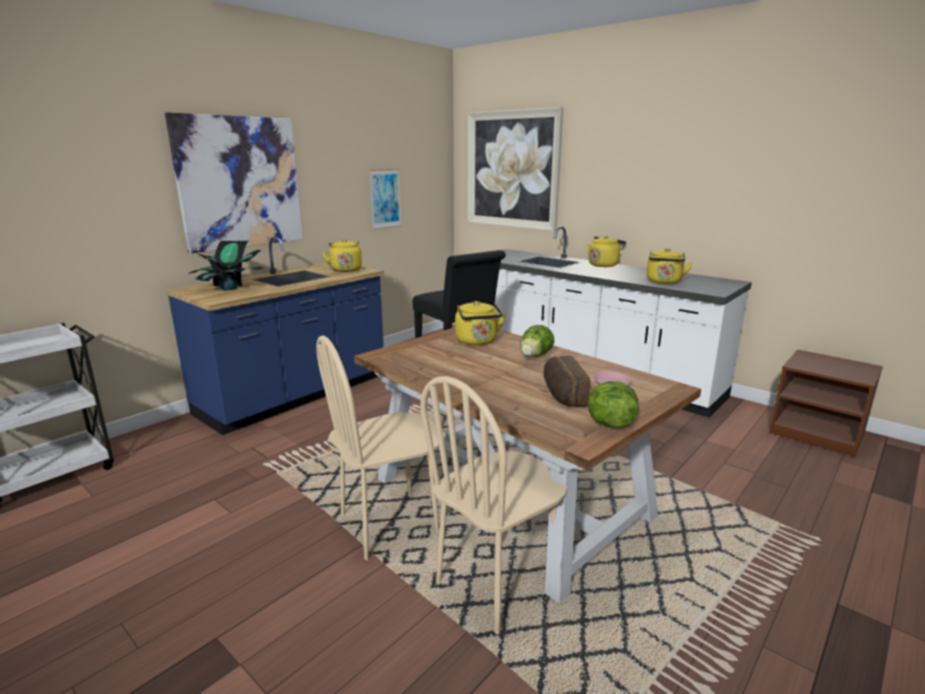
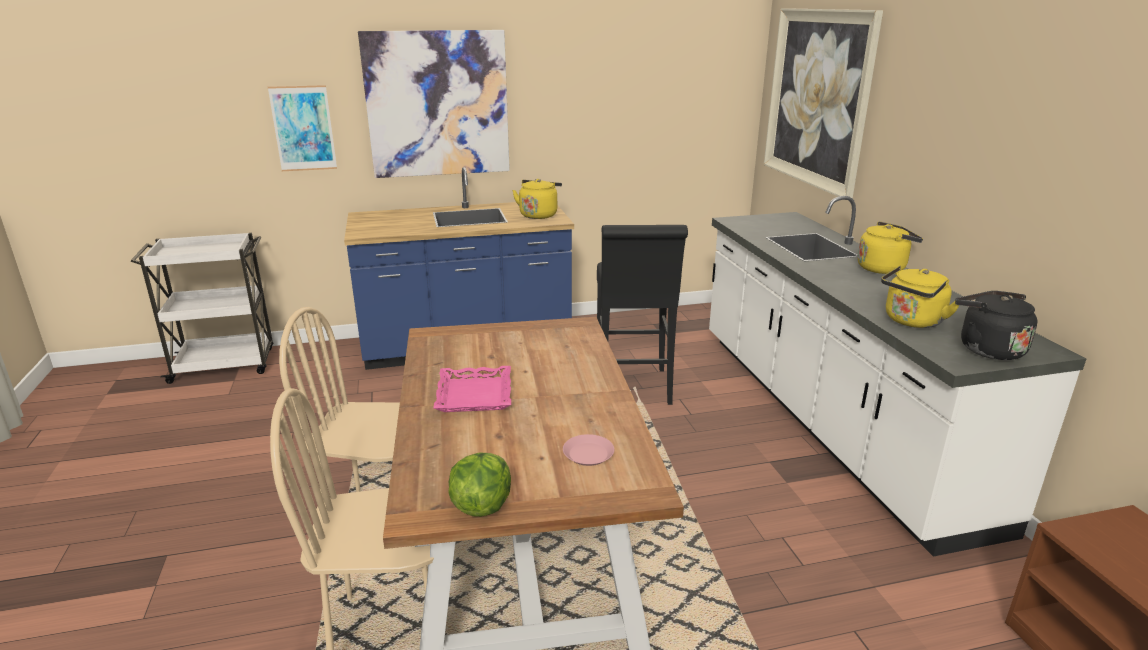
camera: 35 degrees right, 5 degrees up
(230, 289) = (395, 221): potted plant -> none
(385, 199) = (637, 126): picture -> picture (303, 128)
(477, 342) = (549, 346): yellow kettle -> none
(485, 376) = (475, 395): none -> pink tray
(534, 357) = (571, 387): lettuce -> none
(562, 395) = (506, 448): bread -> none
(713, 286) = (987, 349): none -> black kettle

